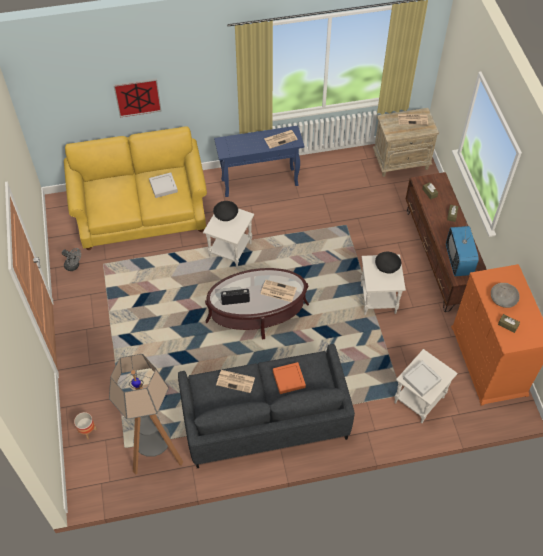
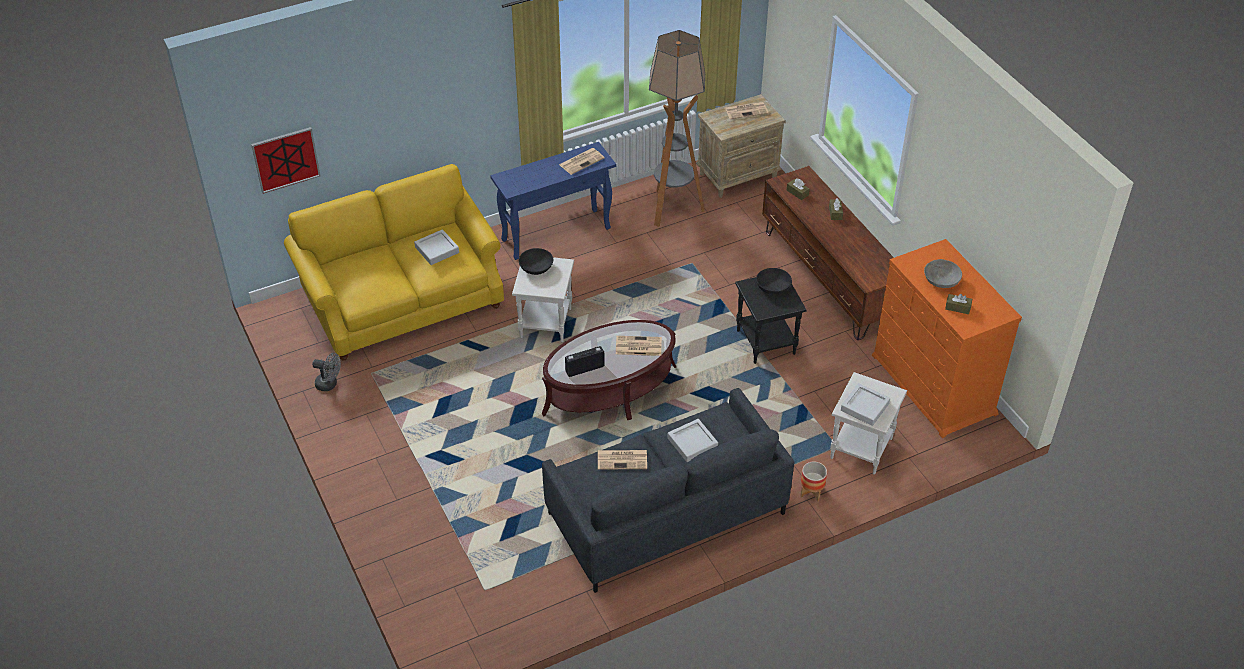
camera: 15 degrees left, 10 degrees down
(87, 431) = (424, 581): planter -> planter (811, 492)
(137, 97) = (384, 129): picture -> picture (286, 159)
(156, 455) = (533, 589): floor lamp -> floor lamp (673, 208)
(288, 379) = (692, 443): orange tray -> grey tray
(379, 299) = (767, 342): white side table -> black side table
(459, 260) = (863, 262): television -> none

